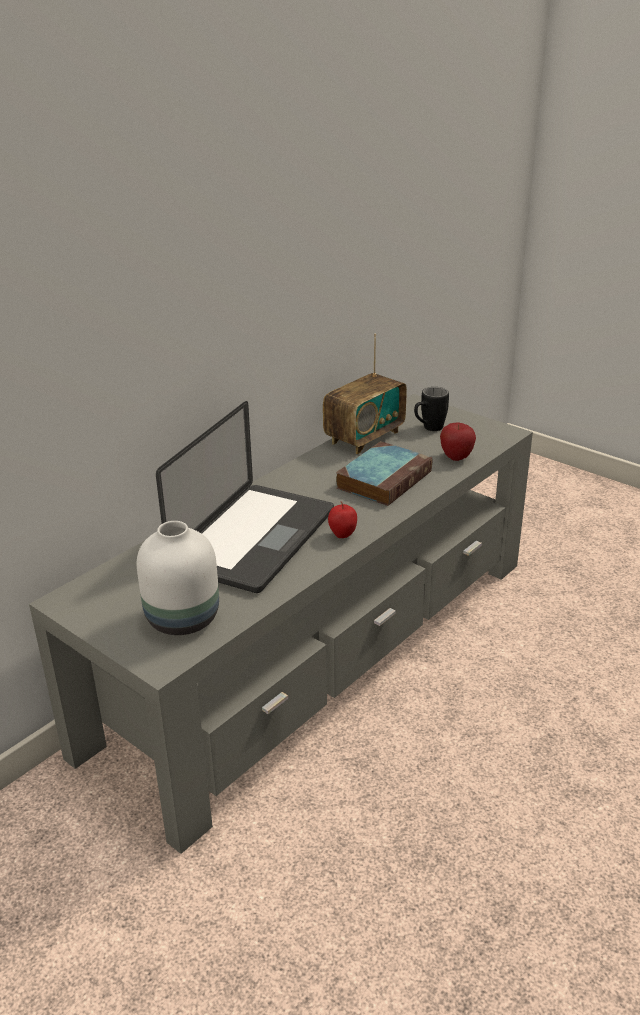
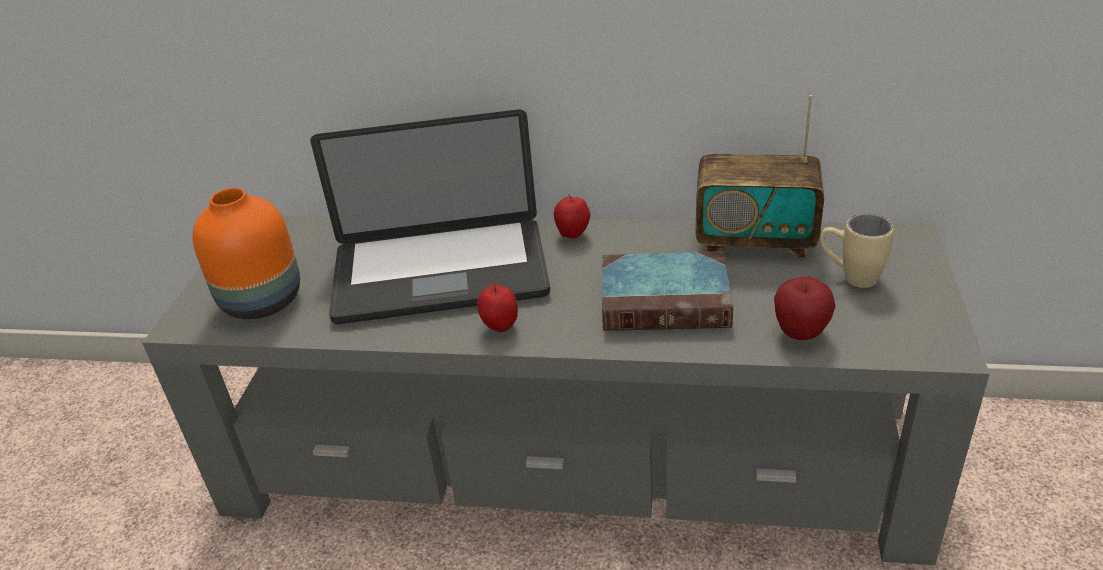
camera: 60 degrees right, 5 degrees up
(181, 620) = (259, 301): white vase -> orange vase
(279, 483) = (573, 235): none -> apple
(428, 429) = (849, 277): black mug -> beige mug

